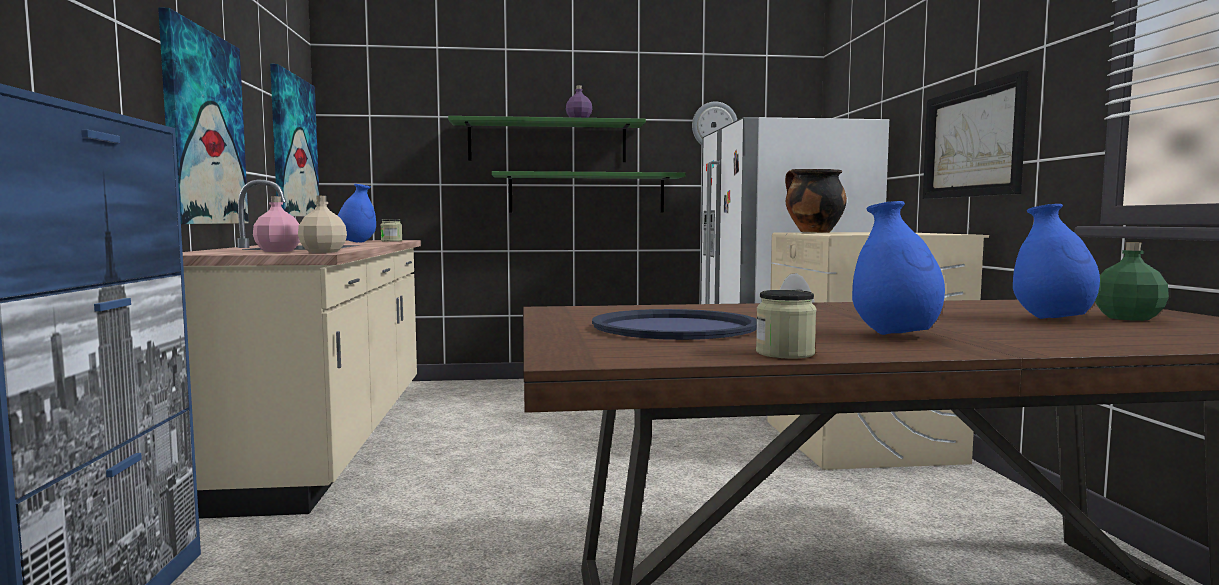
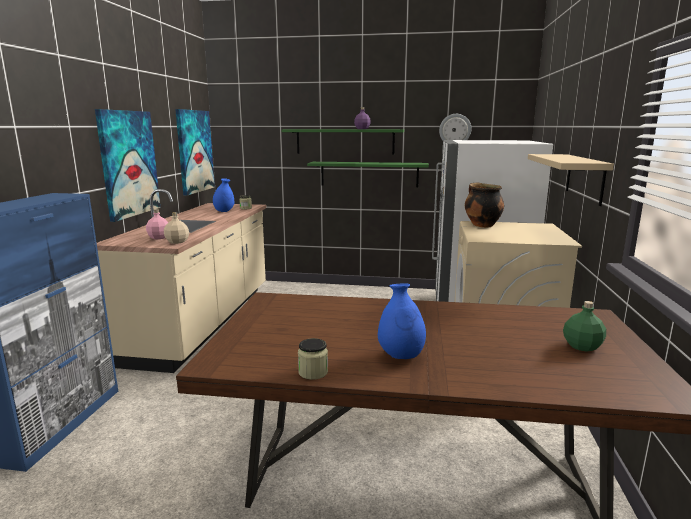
camera: 15 degrees right, 10 degrees up
(674, 327) = (298, 331): blue tray -> none
(972, 142) = (585, 178): picture -> beige shelf
(1052, 319) = (529, 343): blue vase -> none

